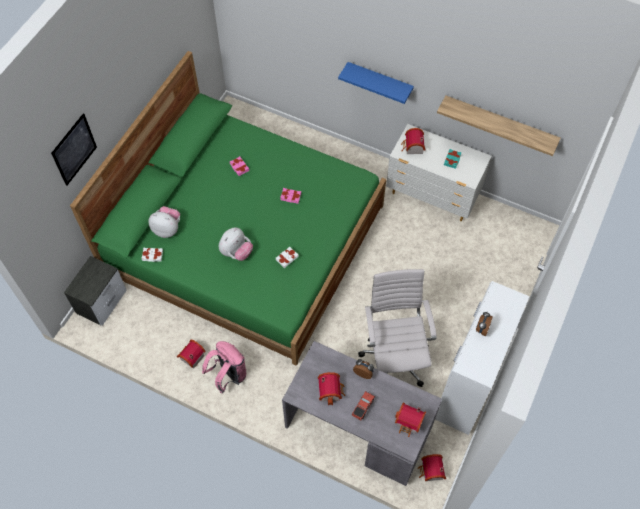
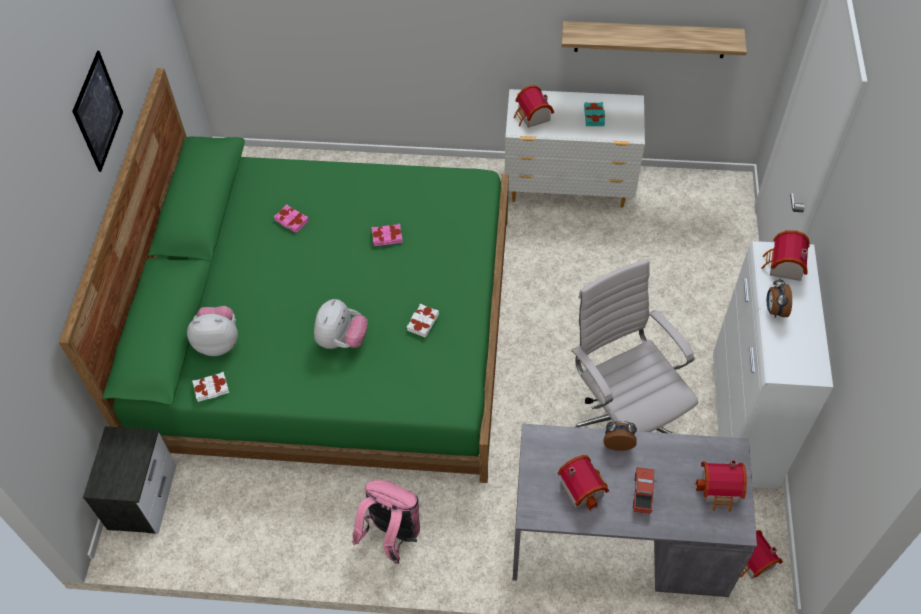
camera: 20 degrees left, 5 degrees down
(74, 149) = (42, 243): picture -> picture (98, 111)
(190, 357) = (320, 529): toy house -> toy house (783, 266)
(379, 82) = (457, 35): blue shelf -> none

